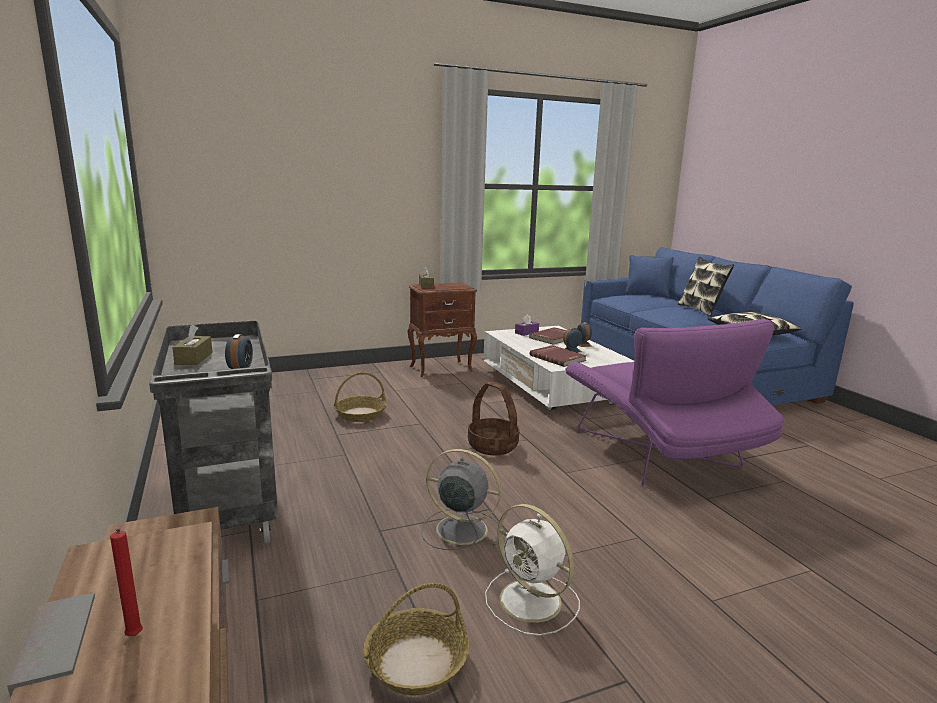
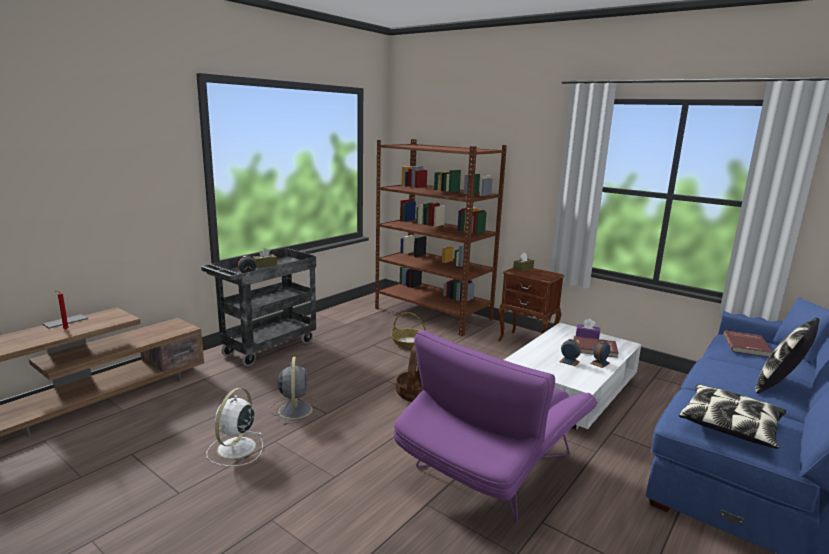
camera: 60 degrees right, 0 degrees up
(303, 382) = (433, 314): none -> brown bookcase
(416, 663) = (174, 428): basket -> none
(558, 358) = (538, 360): red book -> red book (747, 346)

